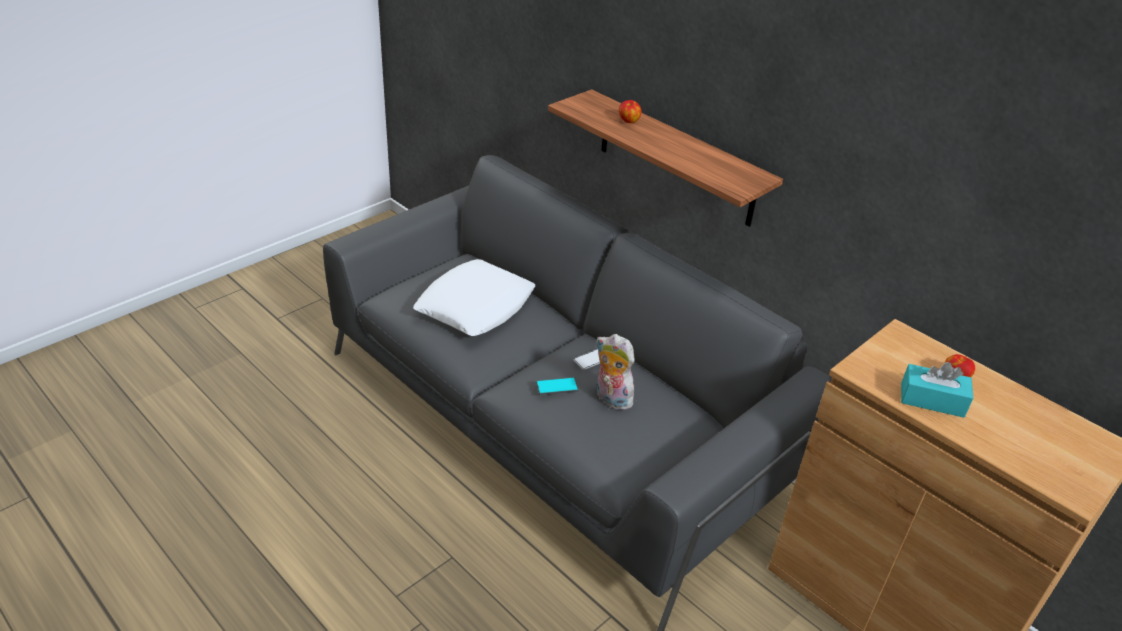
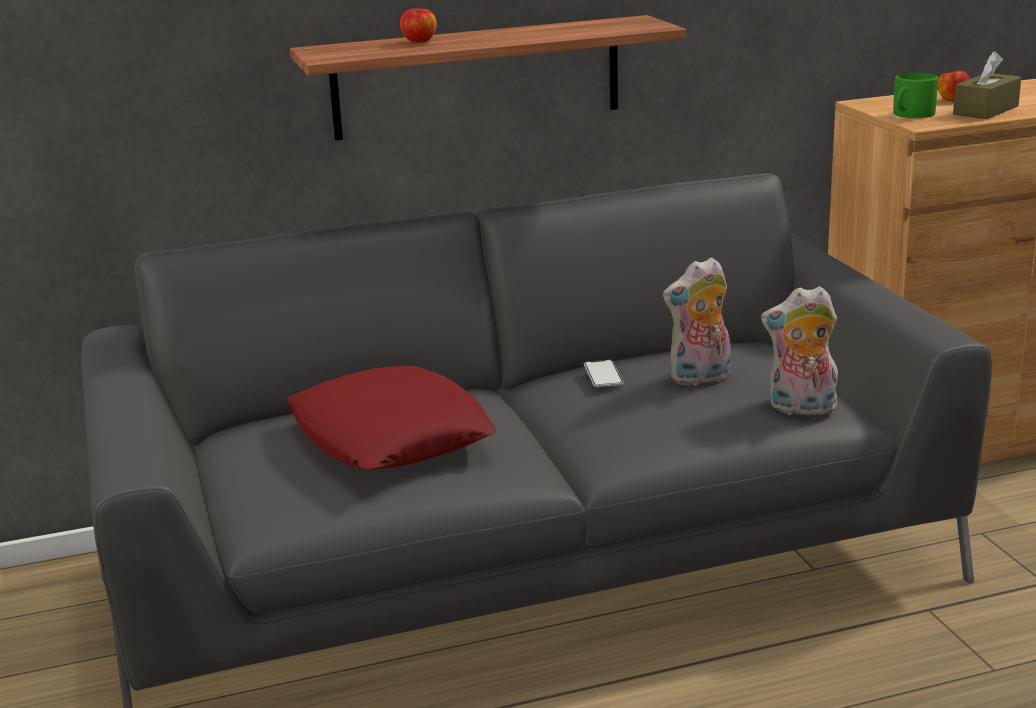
camera: 60 degrees left, 15 degrees down
(475, 306) = (389, 436): white pillow -> red pillow
(557, 386) = (647, 407): phone -> none
(606, 454) = (801, 409): none -> plush toy
(882, 361) = (910, 114): none -> green mug
(932, 400) = (985, 110): turquoise tissue box -> brown tissue box

